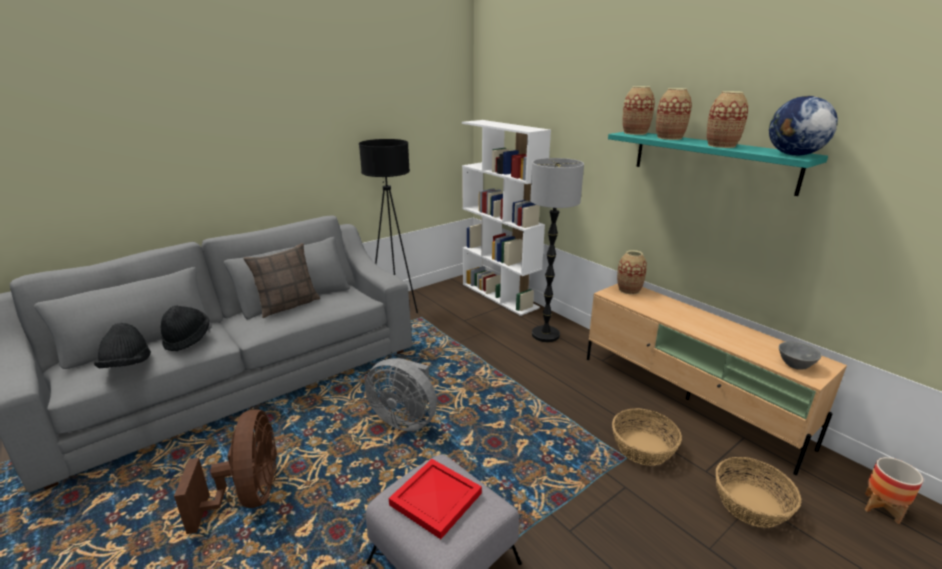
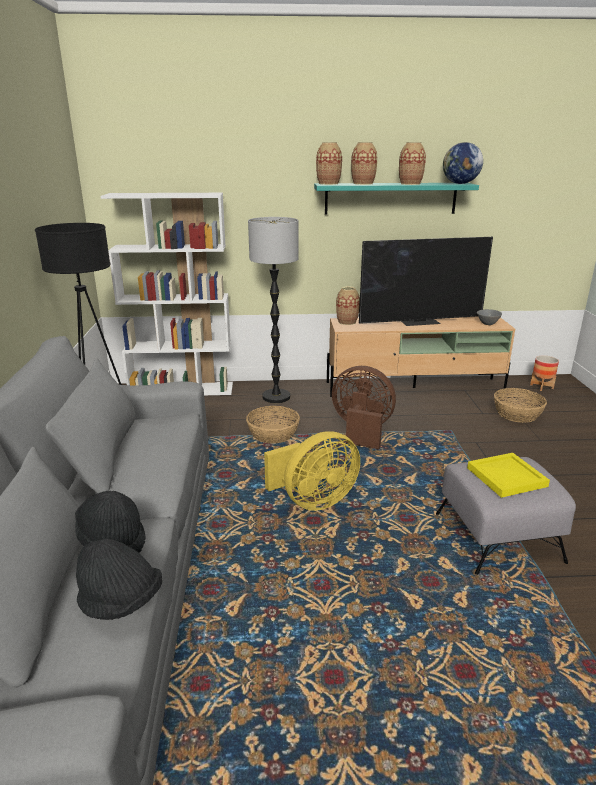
camera: 55 degrees left, 0 degrees up
(249, 496) = (336, 631): brown fan -> brown fan (361, 430)
(288, 305) = (128, 456): pillow -> none
(405, 419) = (313, 501): grey fan -> yellow fan
(435, 498) = (505, 476): red tray -> yellow tray
(643, 447) = (446, 421): basket -> basket (273, 434)
(708, 323) = (420, 321): none -> television

